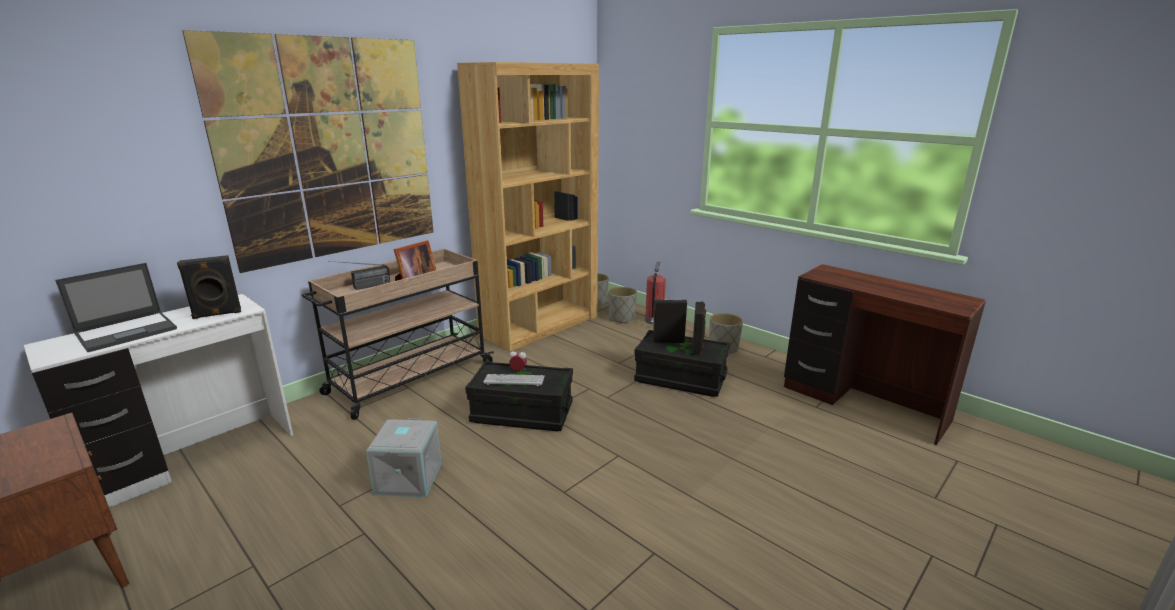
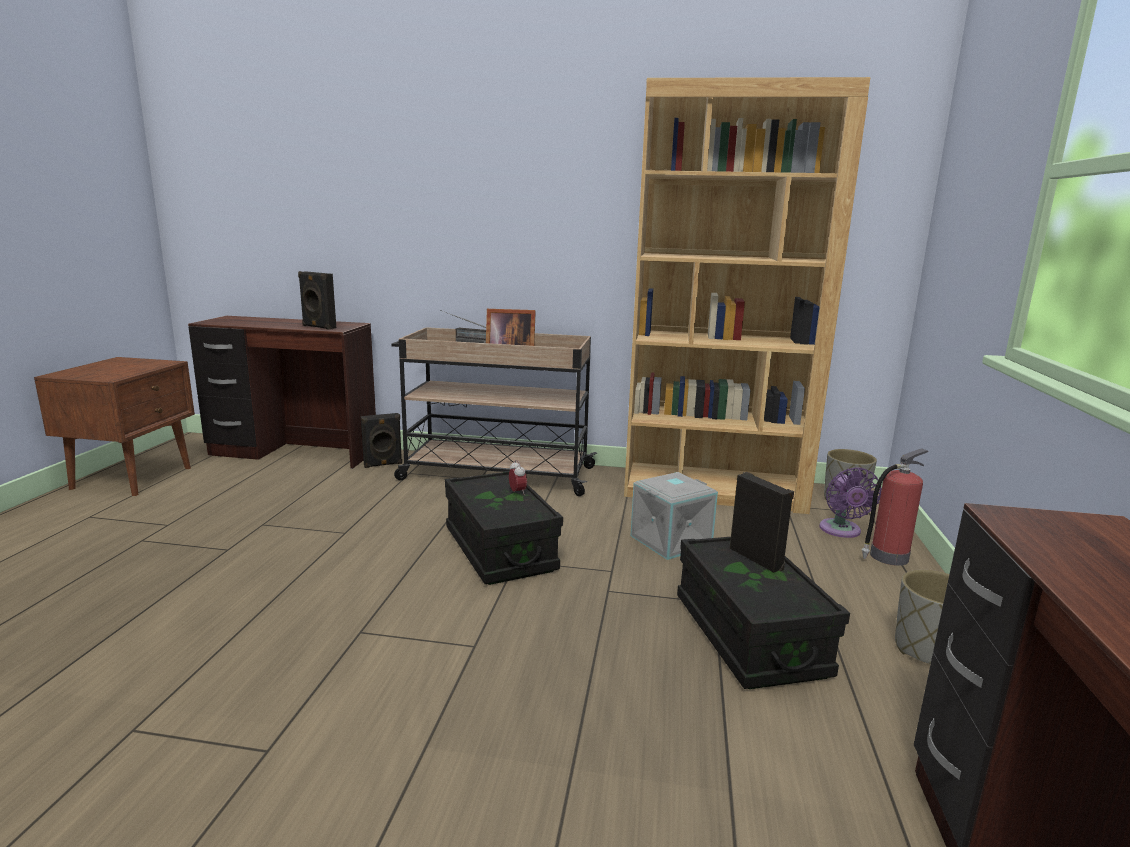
camera: 55 degrees right, 5 degrees down
(128, 331) = (265, 322): laptop -> none
(194, 458) = (293, 453): white desk -> brown desk
(330, 150) = (477, 194): picture -> none
(407, 478) = (323, 536): grey storage box -> grey storage box (670, 540)
(514, 380) = (492, 497): keyboard -> none
(621, 318) = (841, 531): grey planter -> purple fan
(697, 349) = (774, 589): black speaker -> black speaker (383, 464)

